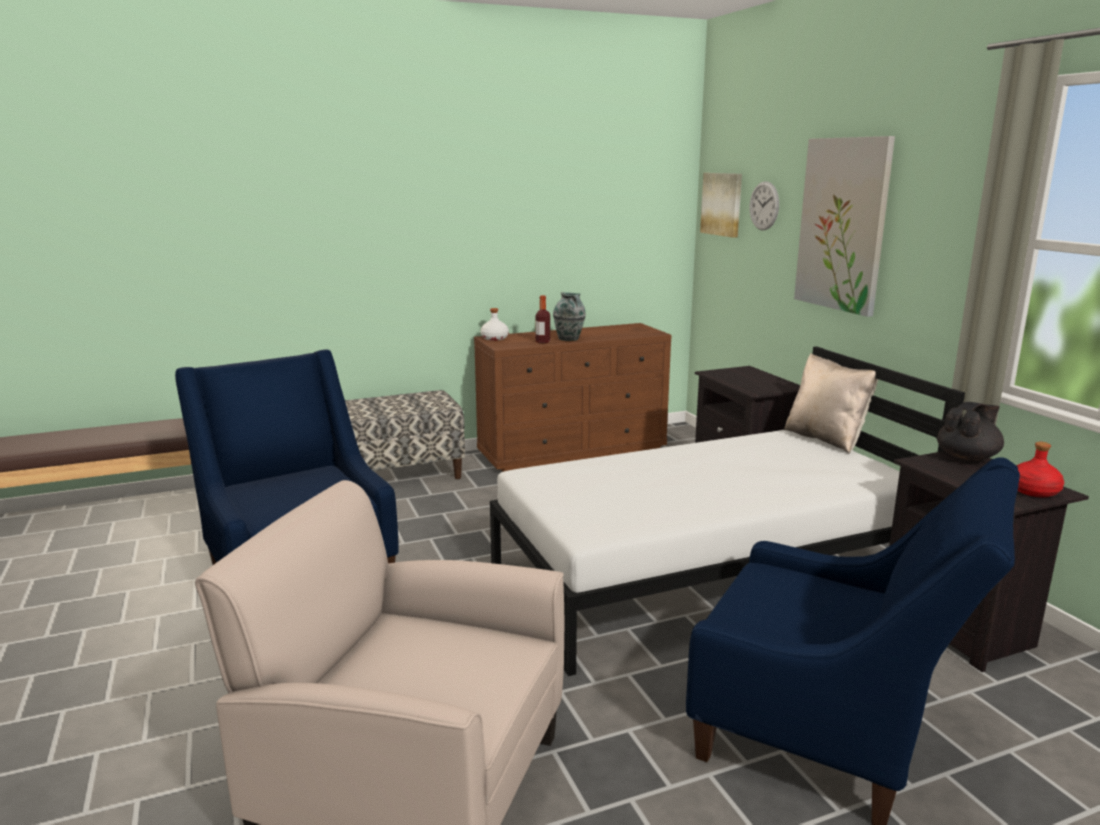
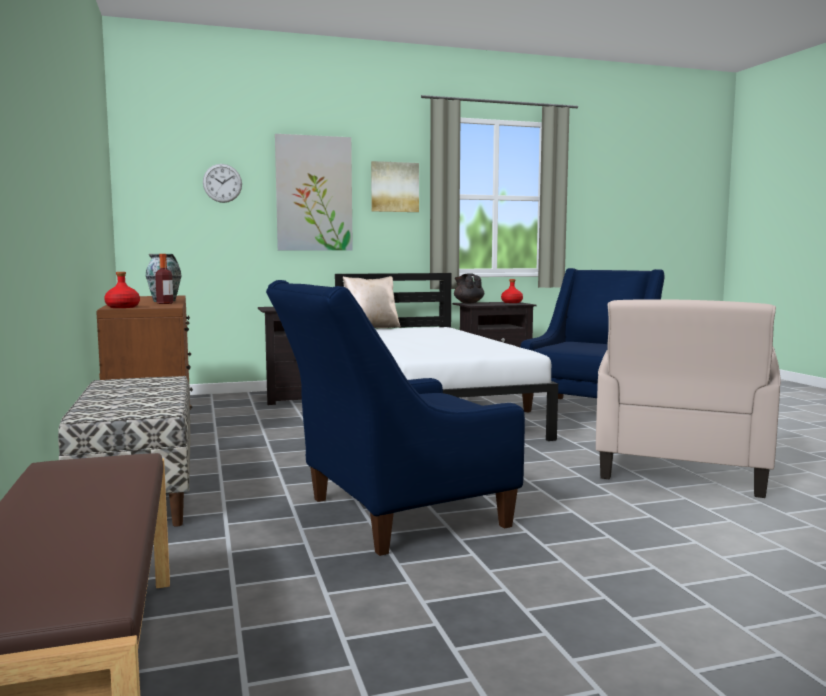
camera: 85 degrees left, 10 degrees down
(494, 338) = (122, 307): white bottle -> red bottle
(722, 204) = (159, 183): picture -> picture (394, 187)

